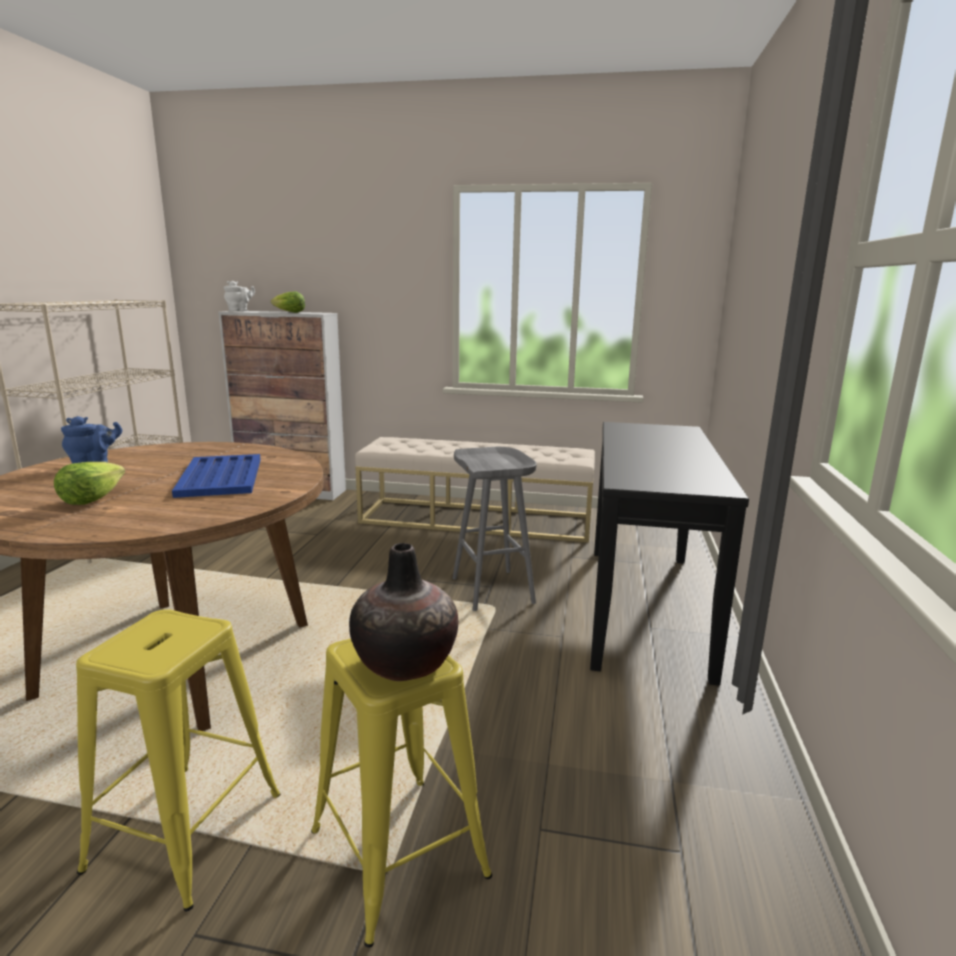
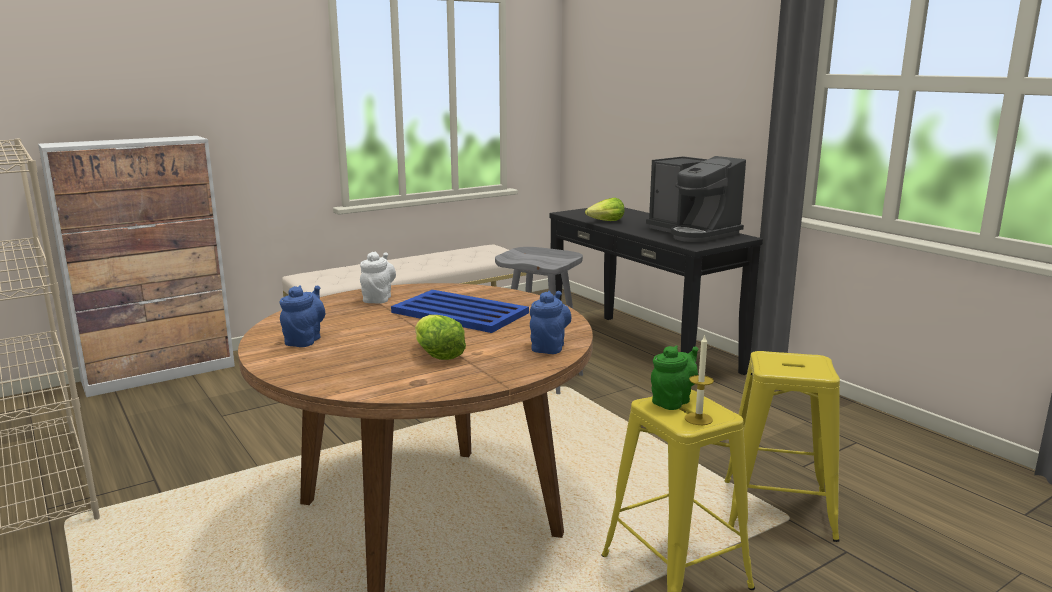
camera: 45 degrees left, 0 degrees up
(130, 654) = (698, 419): none -> candle
(150, 522) = (549, 347): none -> blue teapot
(176, 627) = (673, 401): none -> green teapot
(239, 311) = (65, 144): white teapot -> white teapot (378, 298)
(288, 312) = (147, 140): lettuce -> lettuce (606, 222)
(405, 663) = (804, 363): vase -> none
(678, 470) = (693, 232): none -> coffee machine

